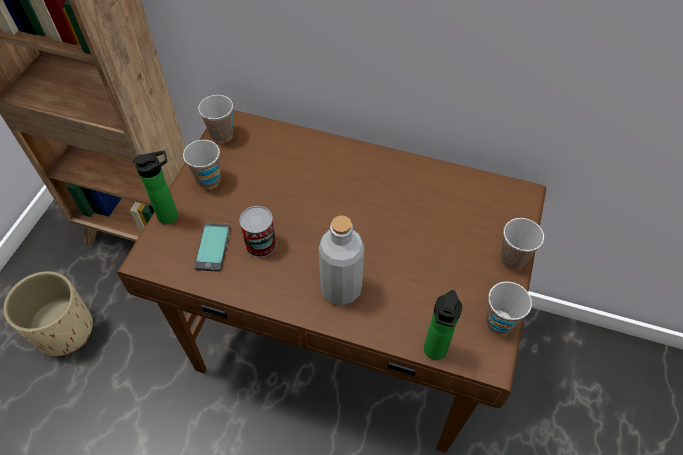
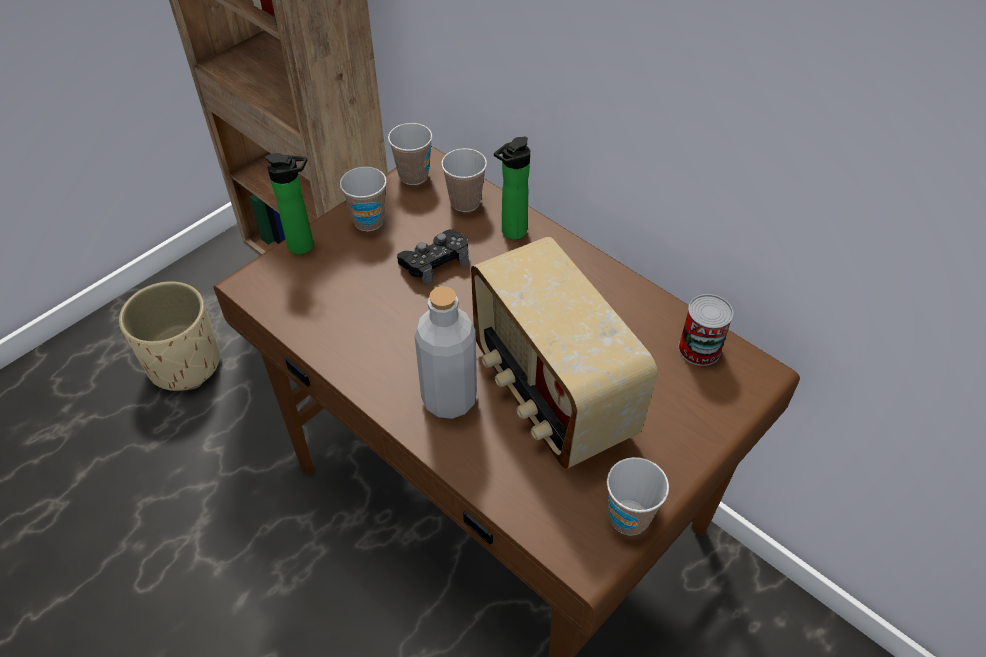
camera: 25 degrees right, 5 degrees down
(213, 247) = (329, 297): phone -> none
(260, 244) = (385, 312): can -> can (699, 349)
(274, 193) = (435, 261): none -> black game controller
(405, 258) = (550, 393): none -> radio
(434, 353) = (520, 519): bottle -> bottle (511, 233)
(513, 258) = (696, 447): cup -> cup (465, 202)

